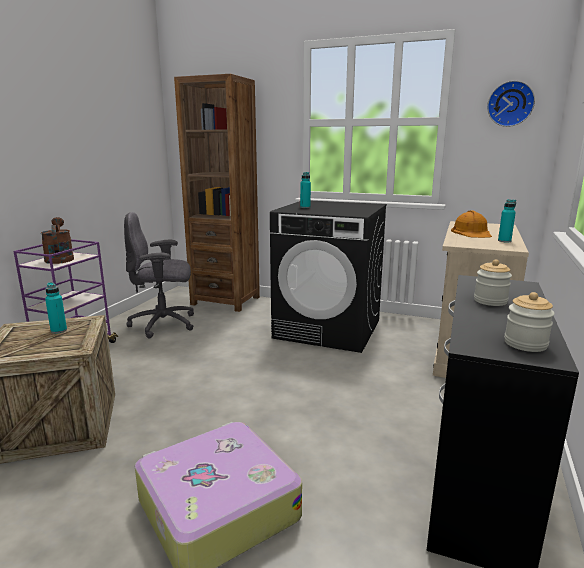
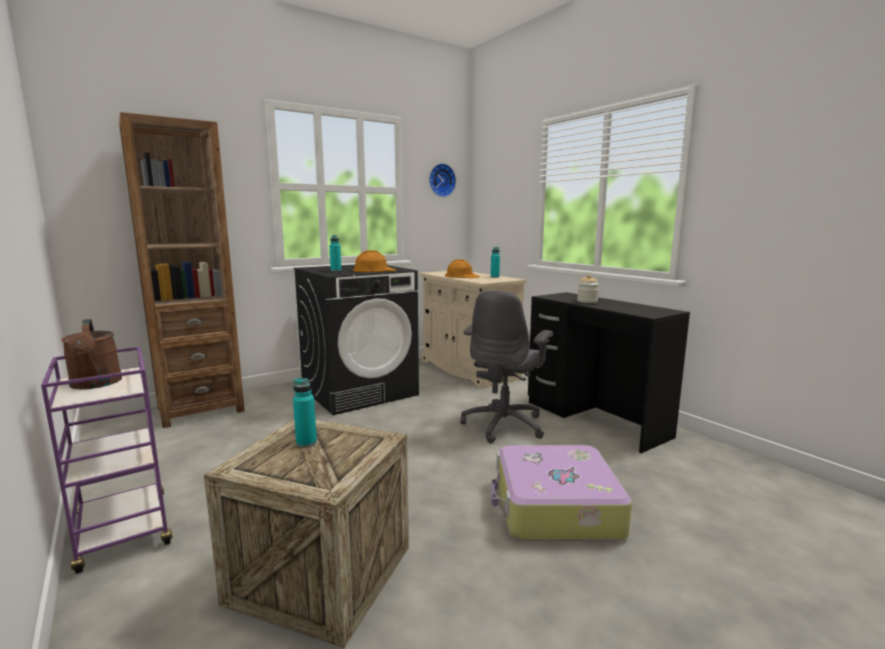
camera: 55 degrees left, 5 degrees down
(59, 258) = (96, 384): brown watering can -> brown watering can turned 135 degrees counterclockwise
(164, 324) = (183, 455): grey office chair -> grey office chair (504, 425)
(333, 211) = (374, 270): none -> orange hard hat
(525, 344) = (653, 309): jar -> none

